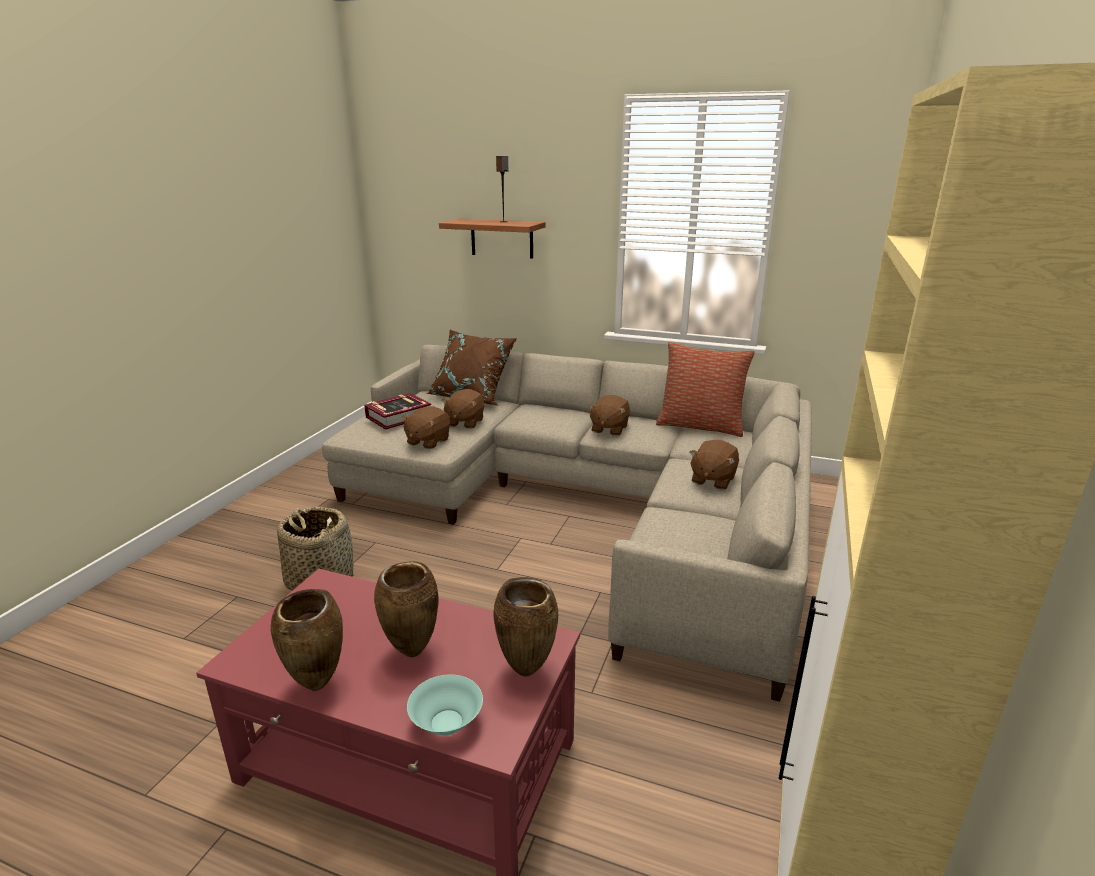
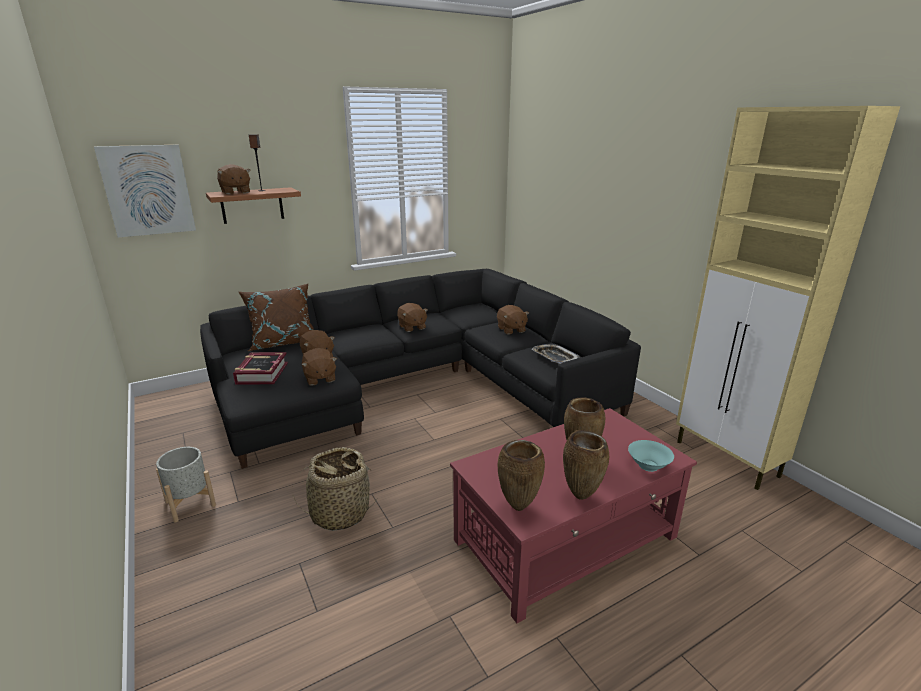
camera: 50 degrees left, 0 degrees up
(273, 507) = (190, 503): none -> grey planter
(412, 211) = (148, 190): none -> picture
(476, 221) = (235, 192): none -> brown plush toy
(528, 670) = (627, 431): brown vase -> brown vase (518, 506)
(587, 505) = (415, 384): beige sofa -> black sofa
(687, 538) = (554, 357): none -> tray
(700, 426) = (452, 308): pillow -> none

